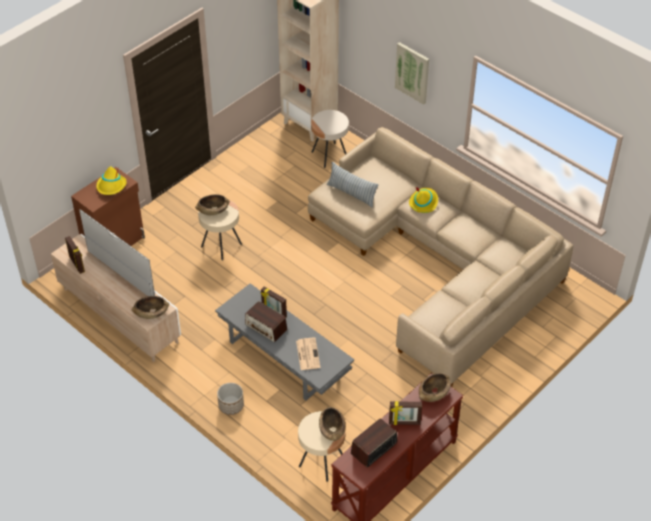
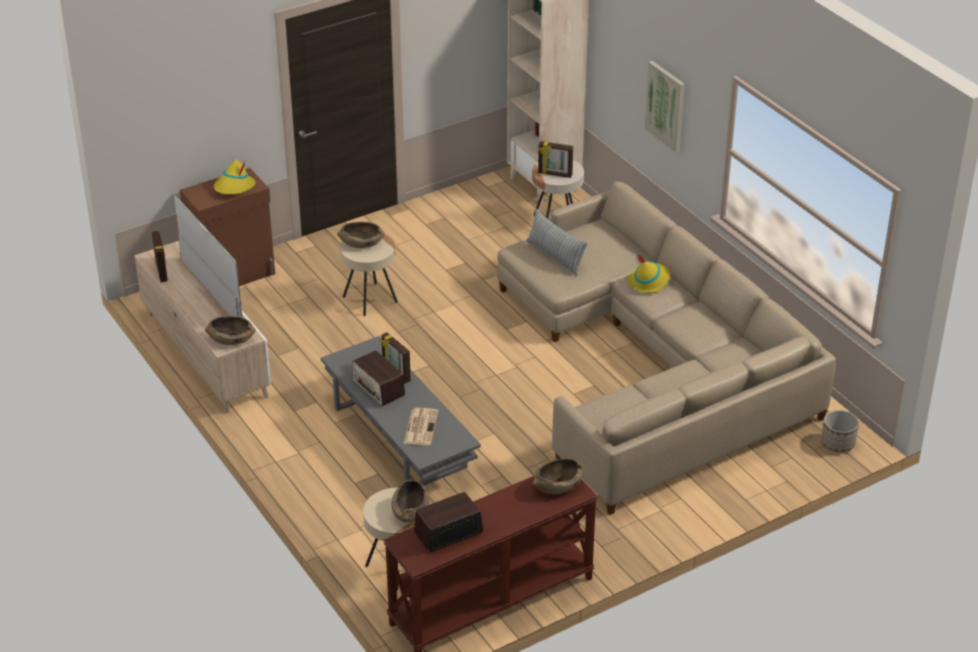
camera: 15 degrees right, 10 degrees down
(231, 405) = (306, 480): planter -> planter (838, 443)
(404, 423) = (502, 512): picture frame -> picture frame (555, 174)

